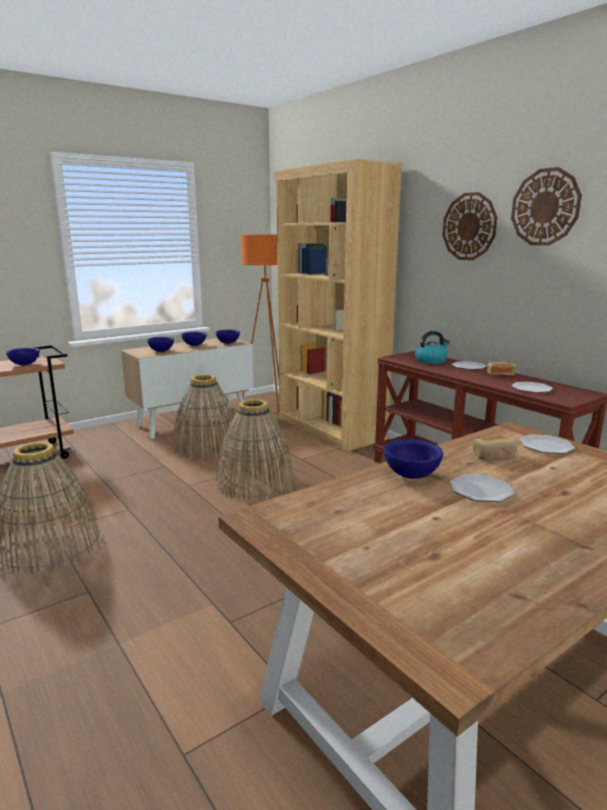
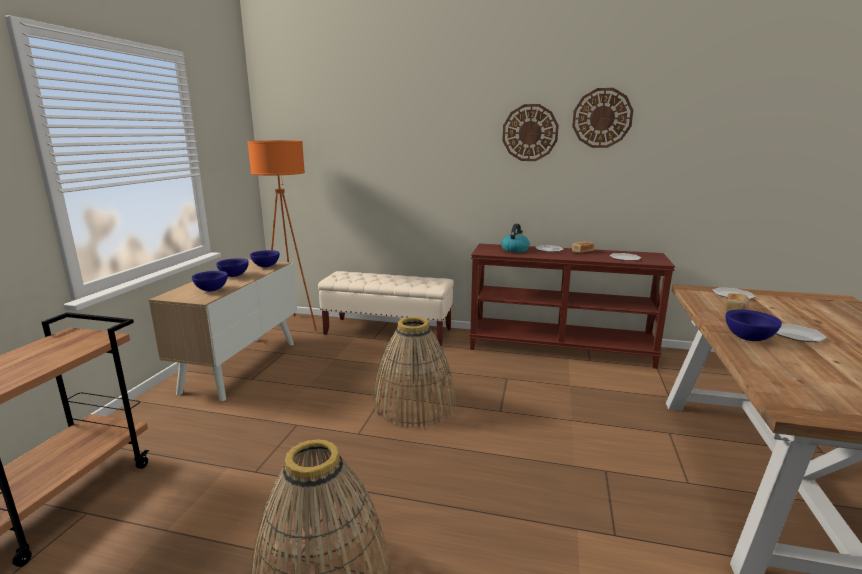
camera: 40 degrees left, 0 degrees up
(24, 364) = (63, 351): blue bowl -> none
(207, 446) = (304, 387): basket -> none
(330, 428) = (388, 332): brown bookcase -> beige bench

